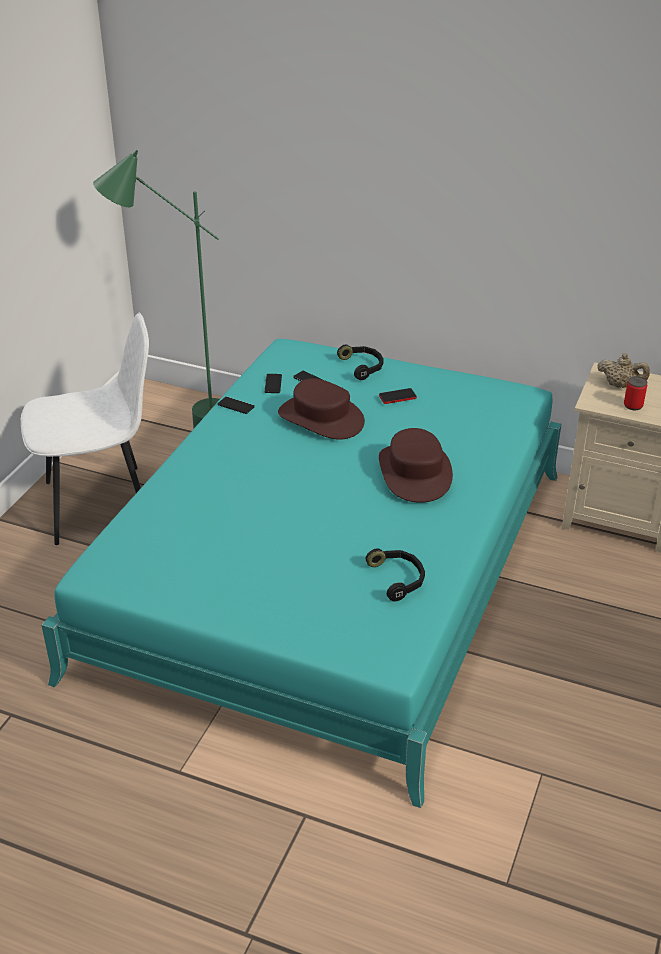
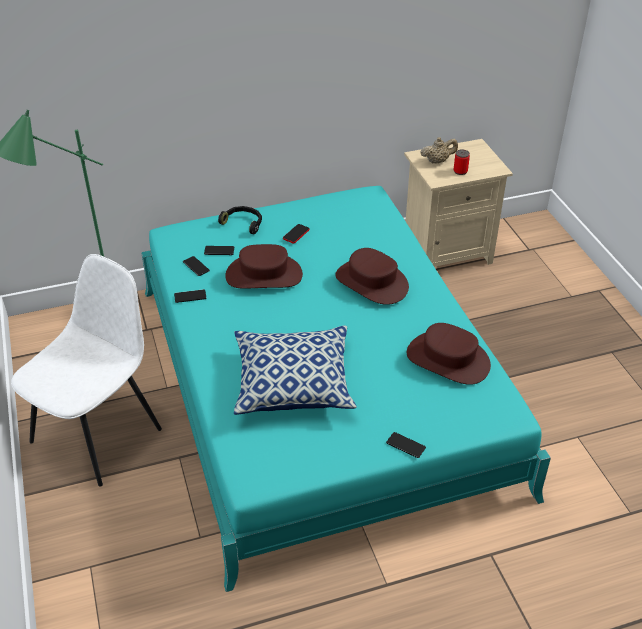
camera: 40 degrees left, 5 degrees up
(227, 519) = (293, 383): none -> pillow
(254, 626) = (405, 445): none -> phone
(398, 579) = (448, 359): black headphones -> brown hat

